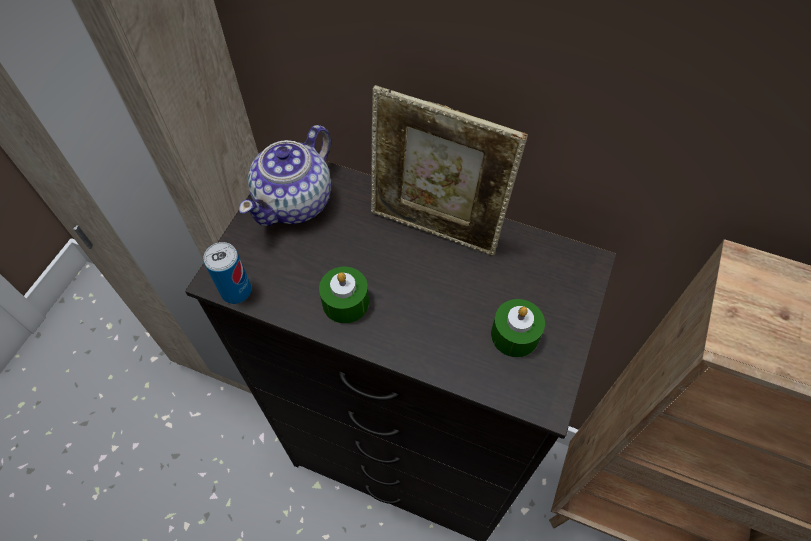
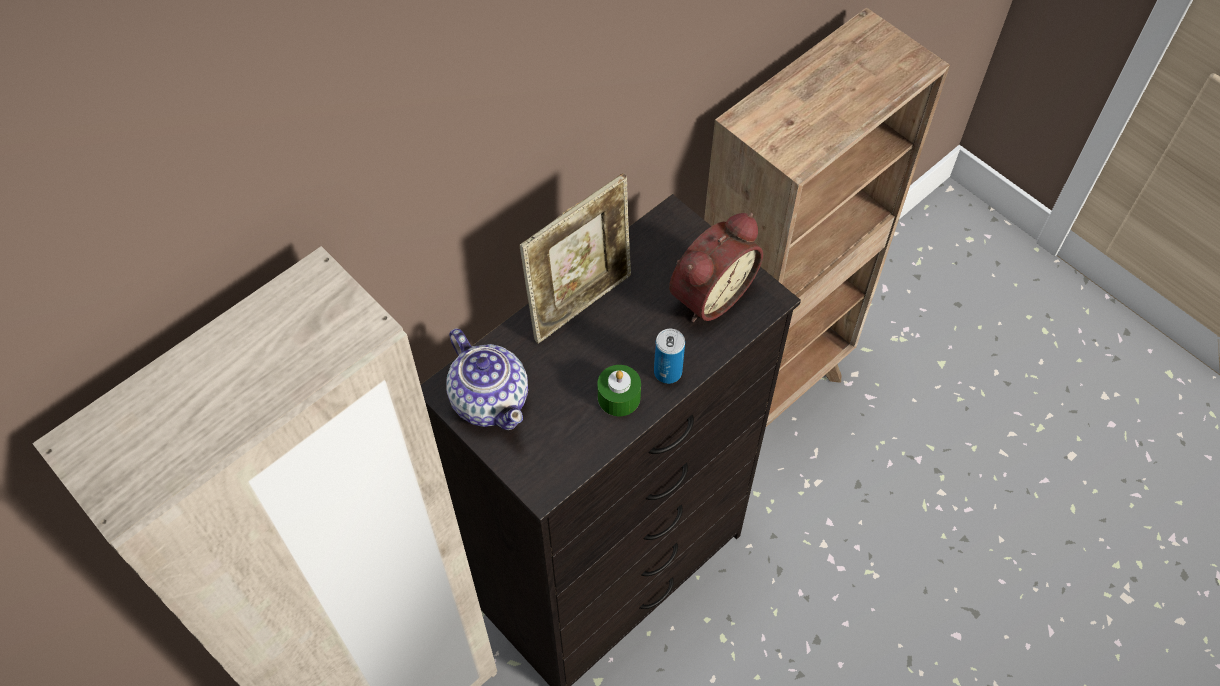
camera: 65 degrees left, 0 degrees up
(236, 291) = (563, 477): can -> can (668, 372)
(515, 335) = (708, 293): green candle -> alarm clock

